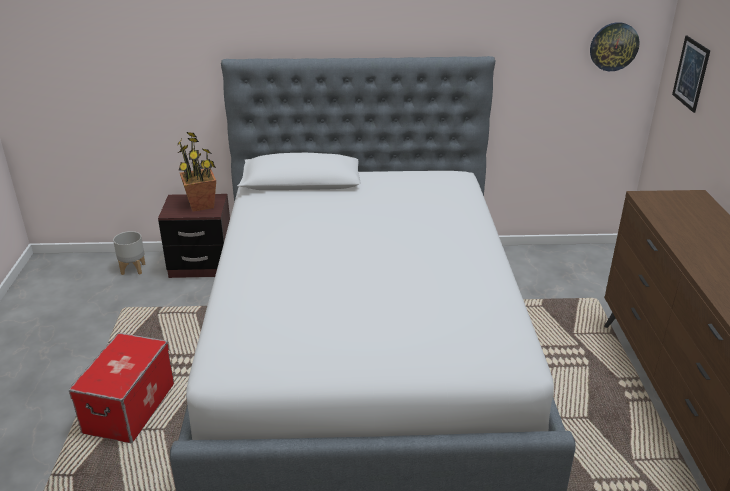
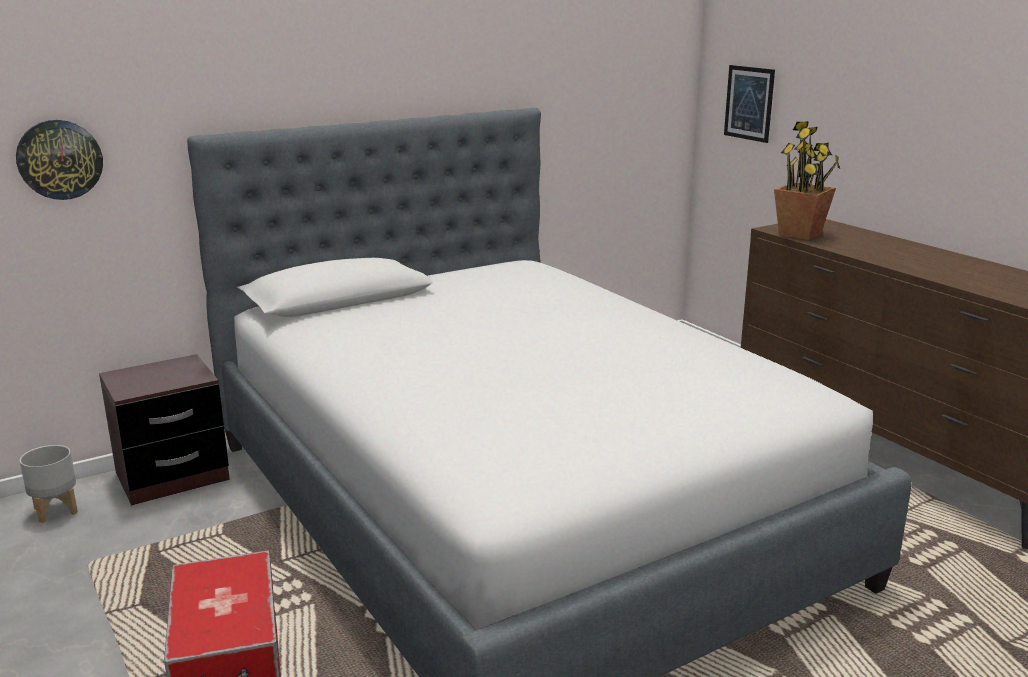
camera: 30 degrees left, 10 degrees down
(201, 205) = (171, 373): potted plant -> potted plant (800, 234)
(614, 46) = (650, 89): wall clock -> wall clock (59, 159)

